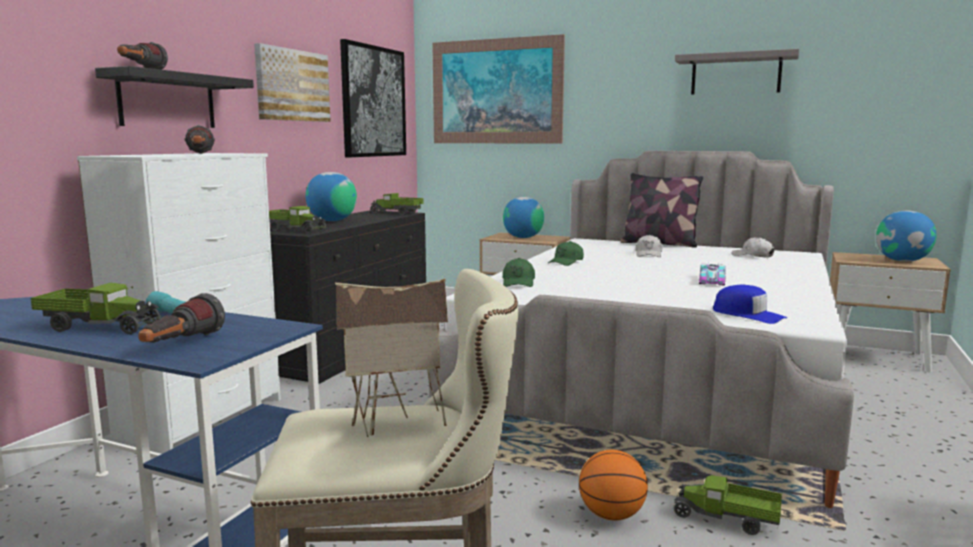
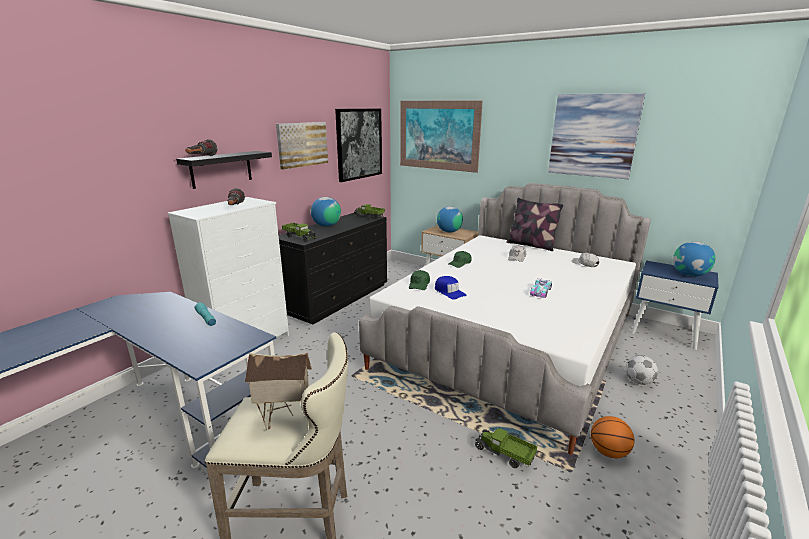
camera: 10 degrees right, 10 degrees up
(100, 326) = (166, 327): toy truck -> none
(180, 345) = (197, 350): flashlight -> none
(611, 515) = (439, 442): basketball -> basketball (608, 452)
(735, 74) = (593, 135): grey shelf -> picture
(748, 315) = (541, 332): blue cap -> blue cap (449, 292)
(875, 413) = (638, 381): none -> football
(877, 357) = (664, 332): beige nightstand -> blue nightstand

